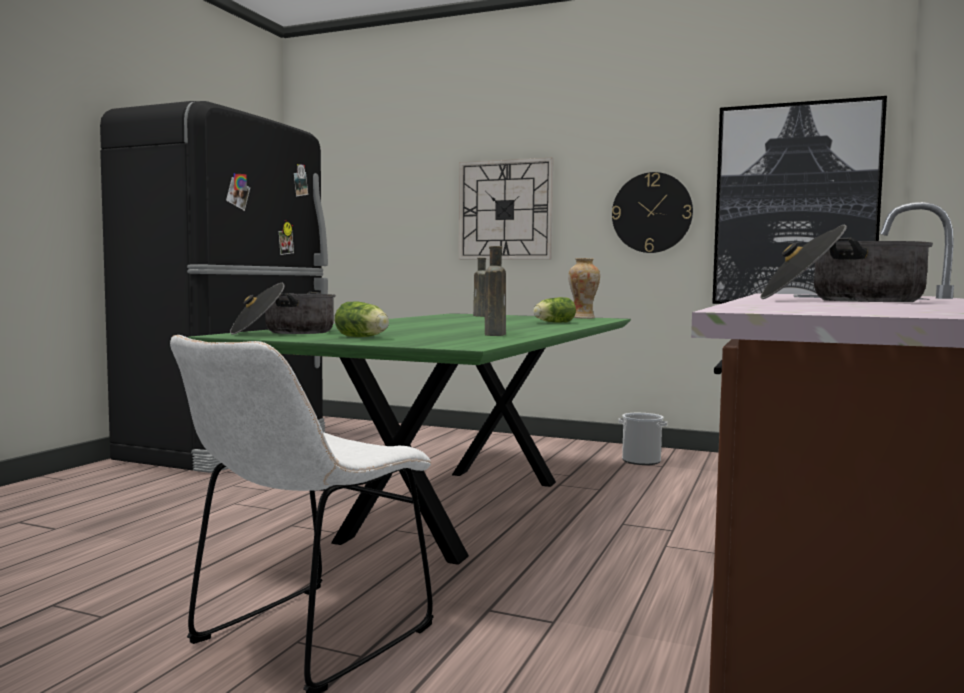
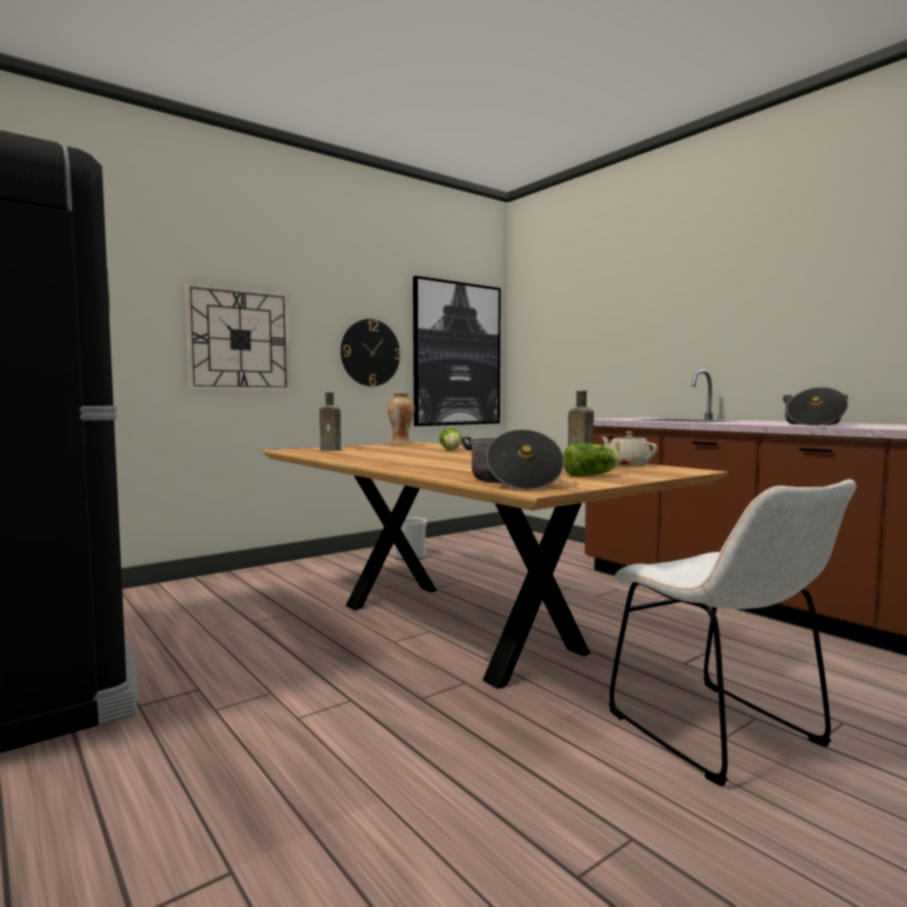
camera: 60 degrees left, 0 degrees up
(459, 508) = (454, 626): green dining table -> brown dining table
(491, 339) = (627, 465): none -> beige teapot

